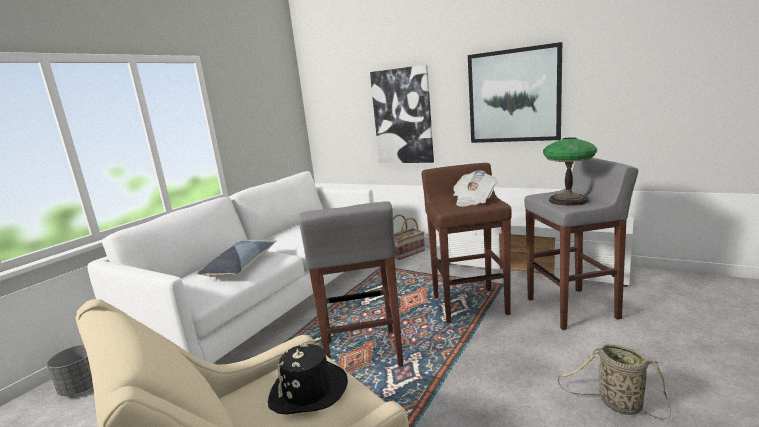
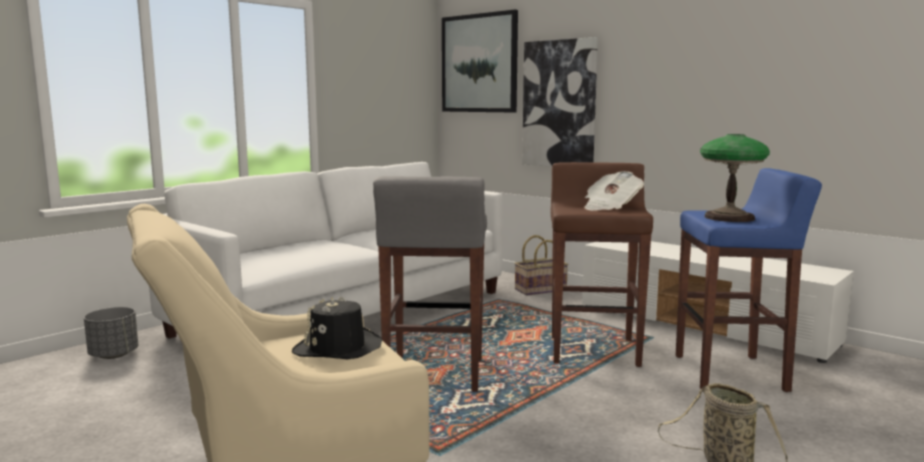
camera: 10 degrees right, 5 degrees down
(241, 265) = (312, 250): pillow -> none
(513, 96) = (705, 87): picture -> picture (479, 63)
(573, 308) = (731, 373): grey stool -> blue stool

